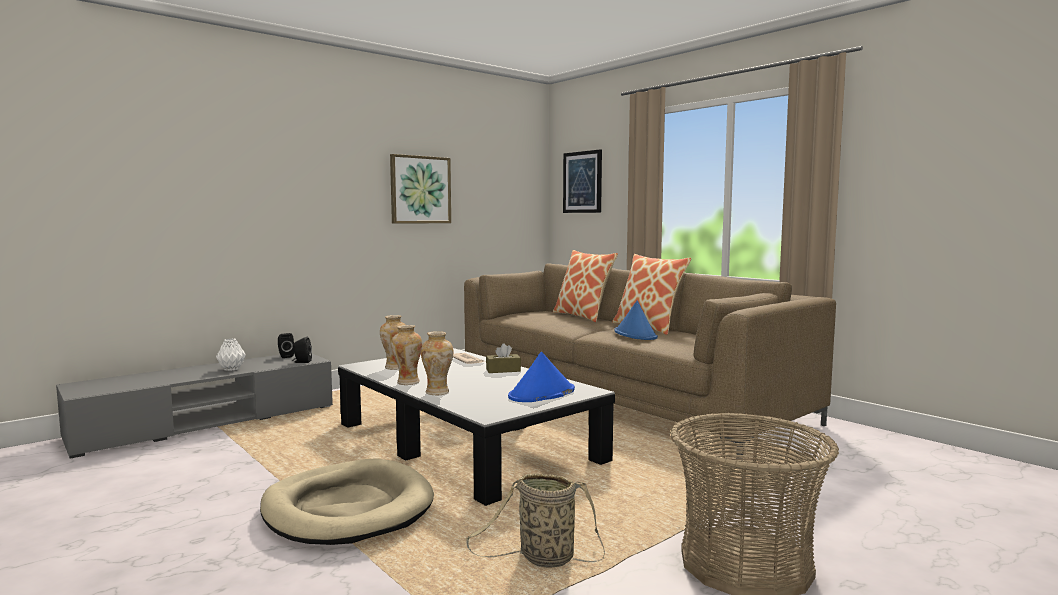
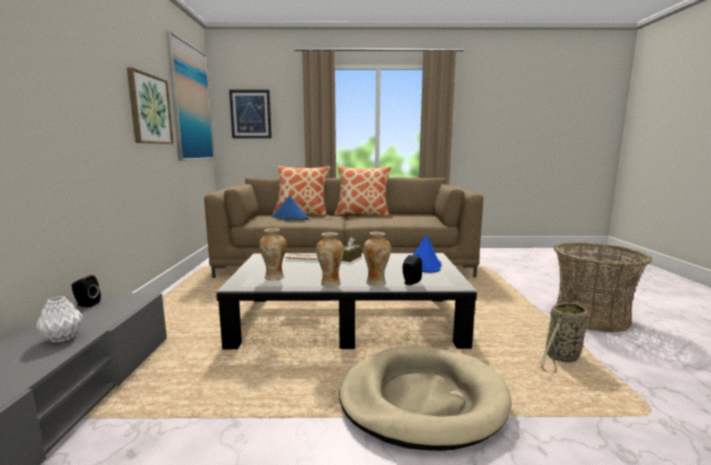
camera: 50 degrees left, 5 degrees up
(301, 362) = (131, 303): black speaker -> black speaker (410, 283)
(503, 176) = (191, 103): none -> picture
(635, 334) = (380, 218): blue hat -> blue hat (290, 218)

